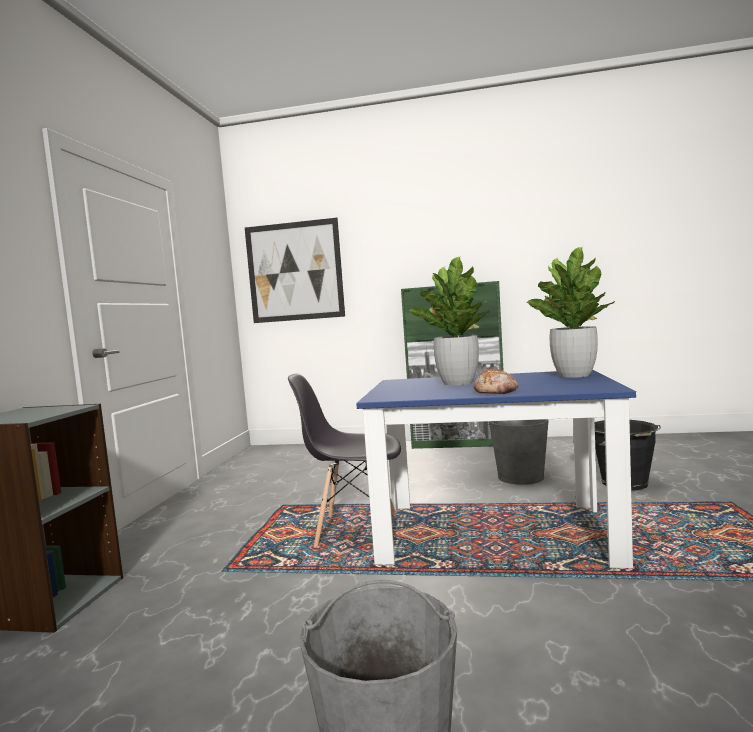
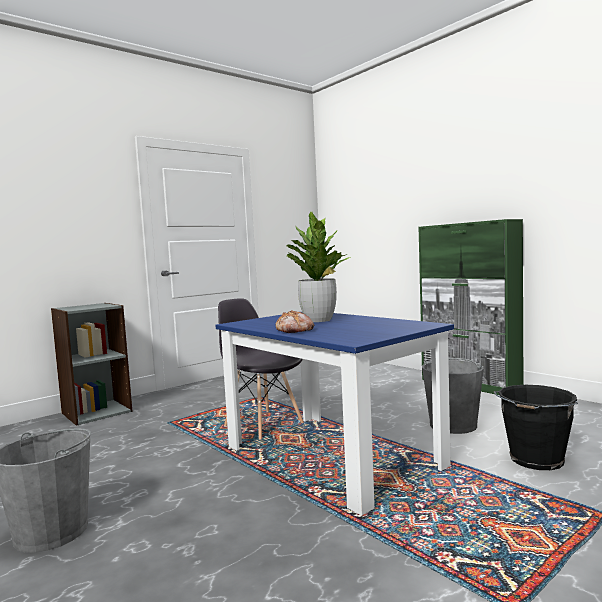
camera: 40 degrees right, 0 degrees up
(294, 271) = (355, 210): picture -> none
(573, 375) = (405, 327): potted plant -> none

